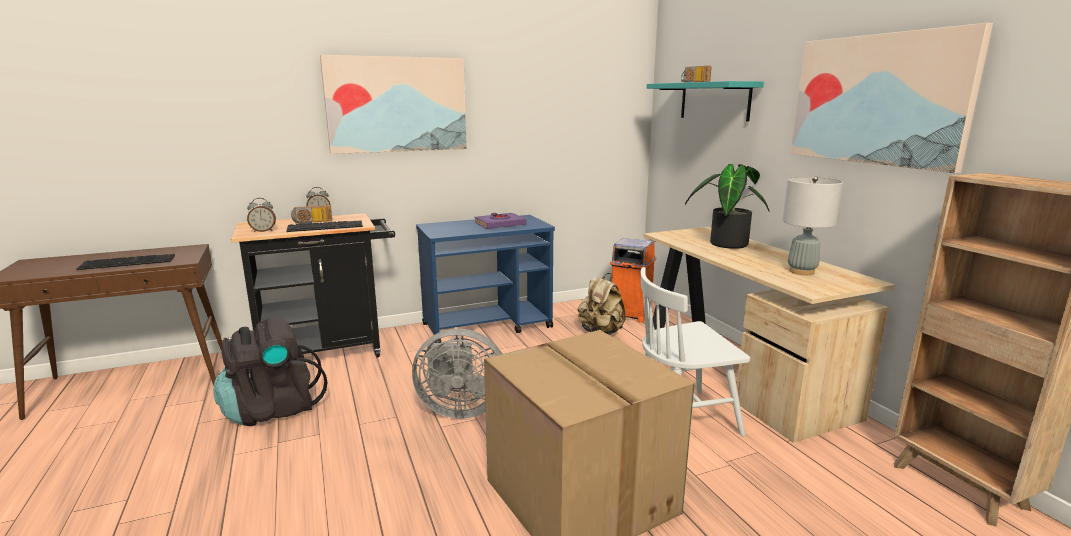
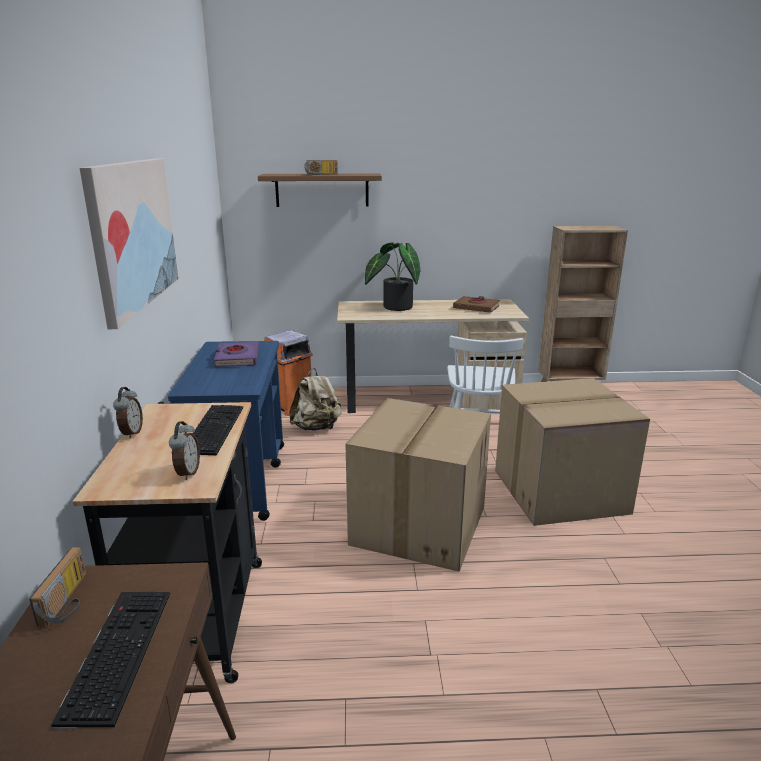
camera: 70 degrees left, 5 degrees up
(273, 409) = (347, 663): black backpack -> none
(312, 222) = (169, 438): radio -> radio (69, 601)
(459, 409) = (418, 524): grey fan -> cardboard box
(714, 101) = (322, 190): turquoise shelf -> brown shelf
(802, 271) = (476, 307): grey table lamp -> brown book
(877, 99) = (481, 187): picture -> none

